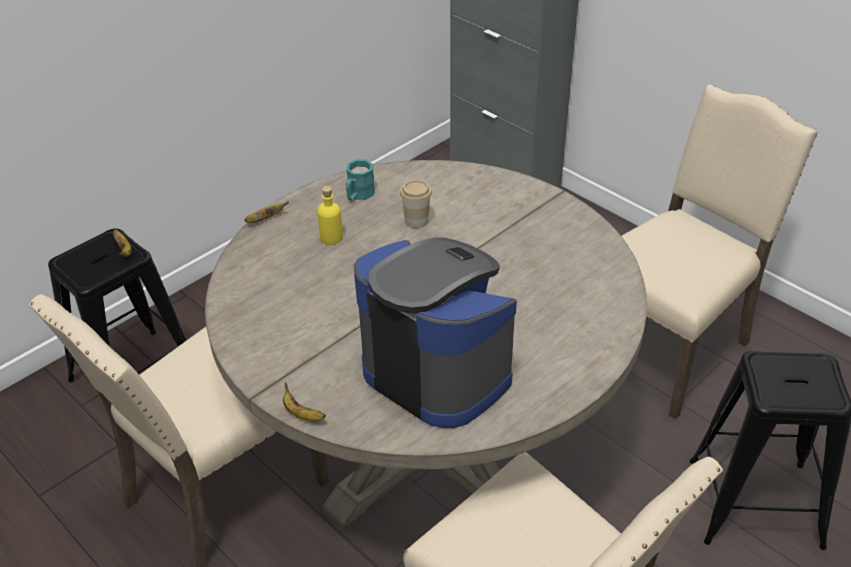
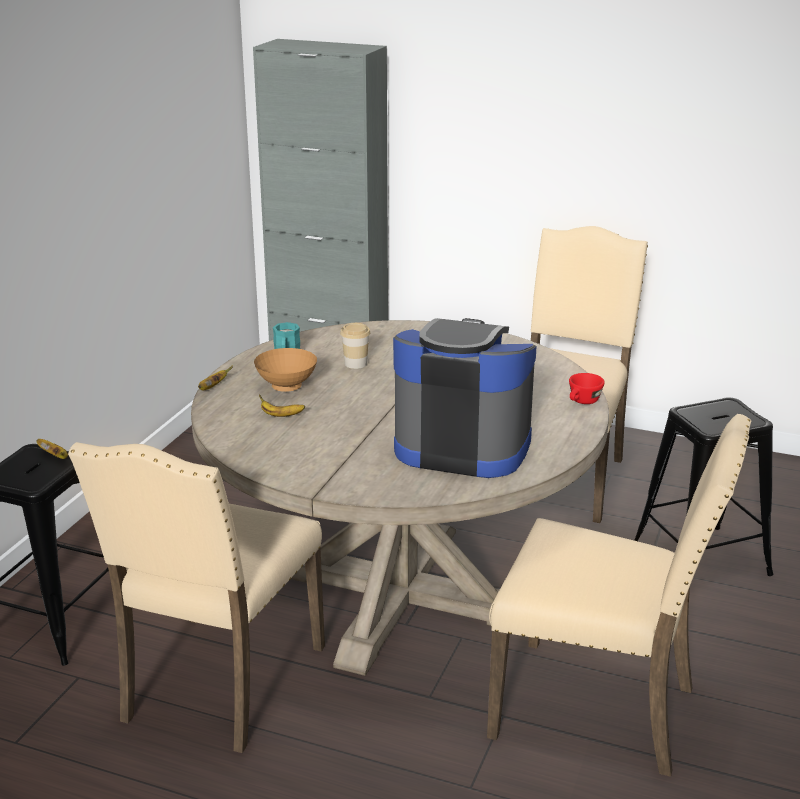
camera: 25 degrees left, 15 degrees down
(302, 414) = (369, 497): banana -> banana (280, 415)
(331, 238) = (288, 387): yellow bottle -> brown bowl
(609, 342) = (582, 402): none -> red cup

